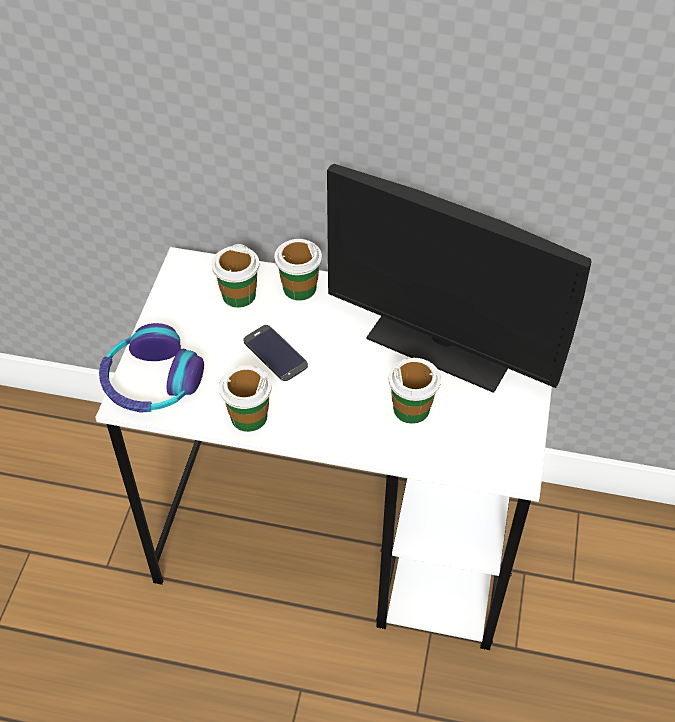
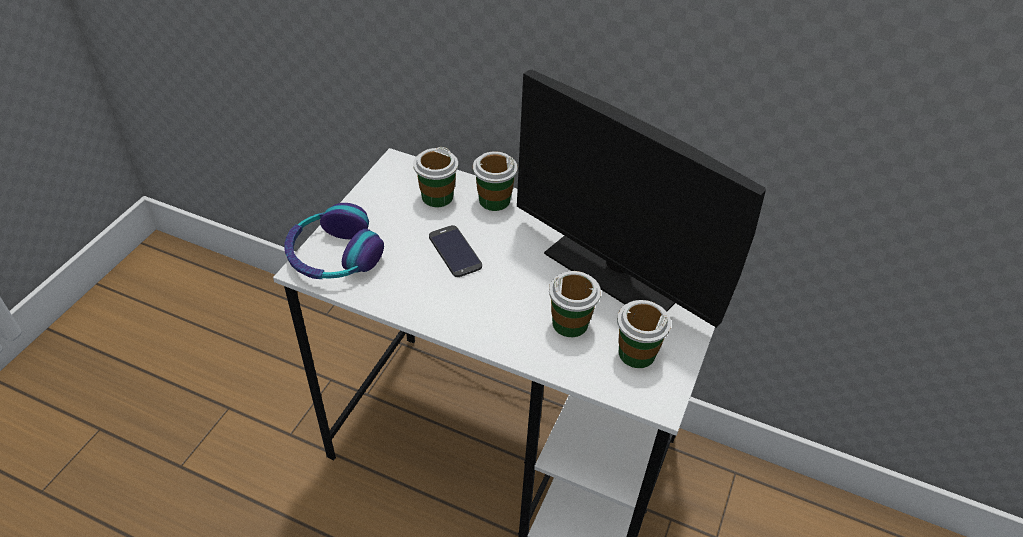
camera: 10 degrees right, 5 degrees down
(248, 416) = (413, 302): cup -> cup (636, 353)

